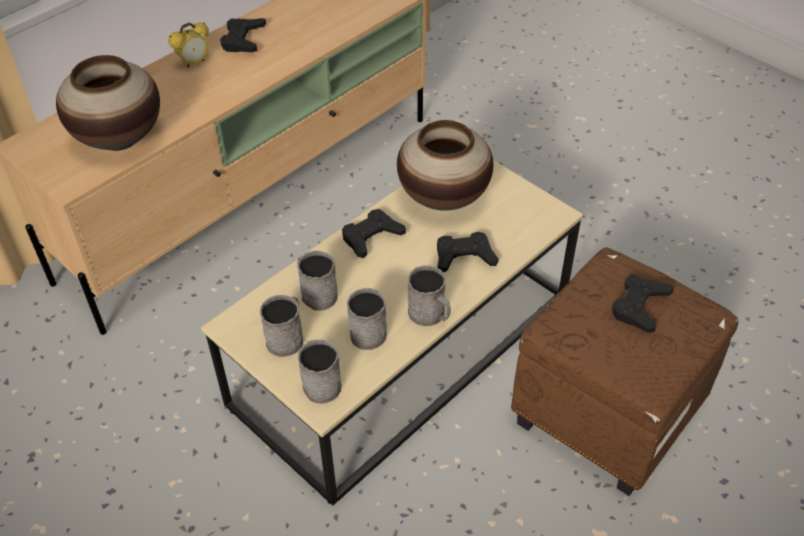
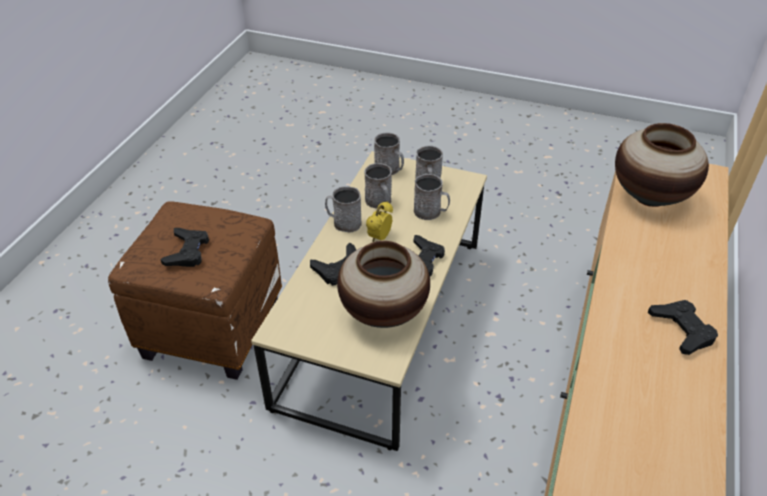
camera: 155 degrees right, 5 degrees down
(194, 62) = (690, 284): alarm clock -> alarm clock (379, 238)

